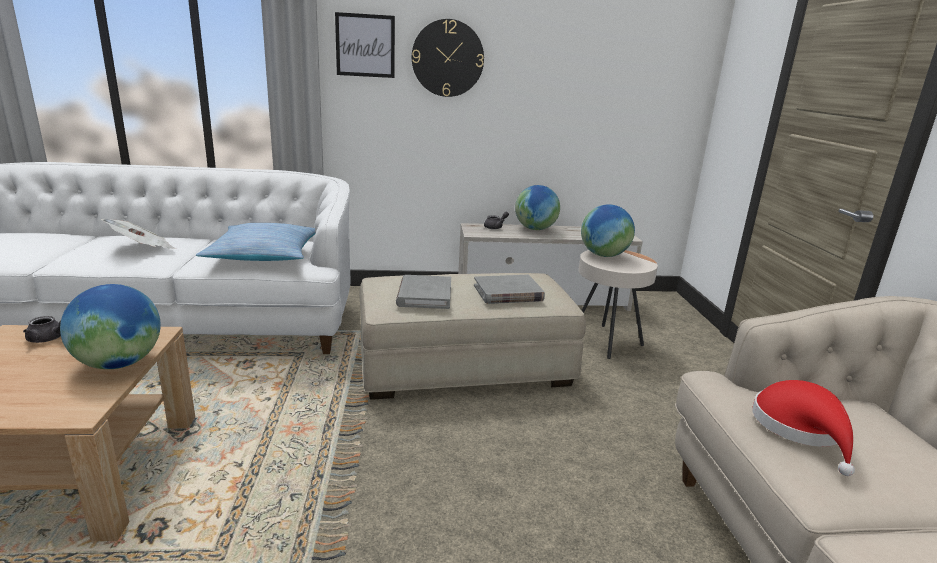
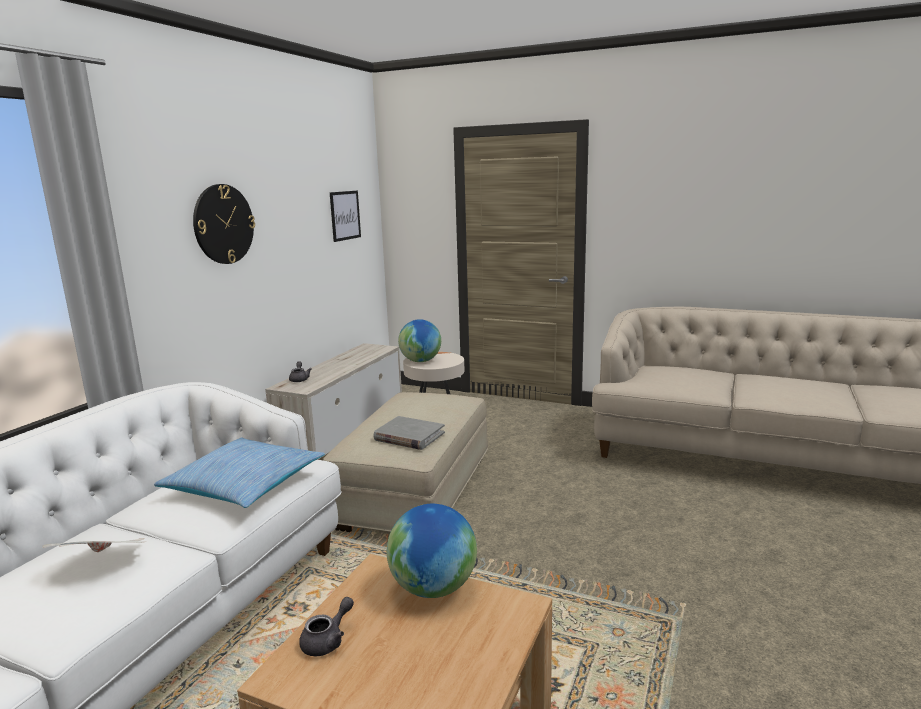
camera: 60 degrees left, 5 degrees down
(365, 45) = (149, 223): picture -> picture (345, 215)
(508, 293) = (436, 408): grey book -> none
(535, 229) = (326, 368): globe -> none
(800, 429) = (669, 381): red hat -> none

